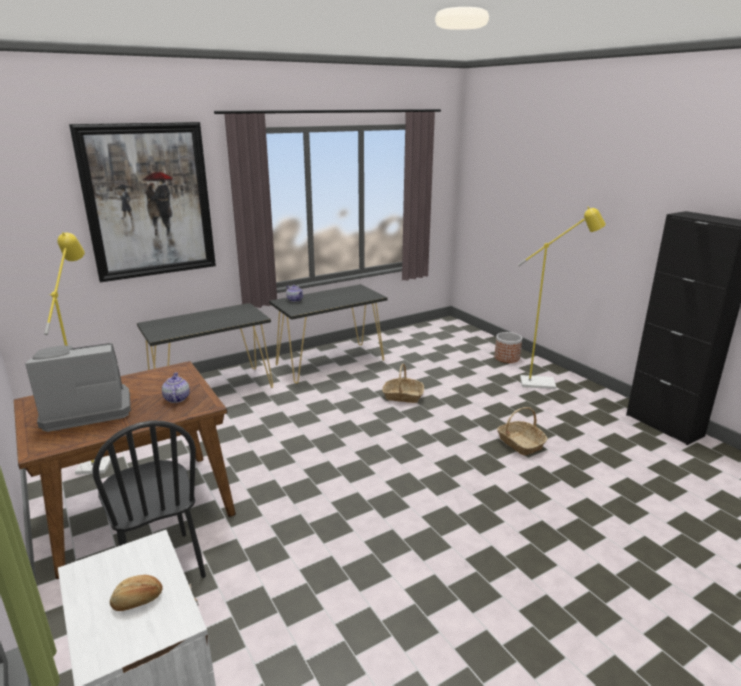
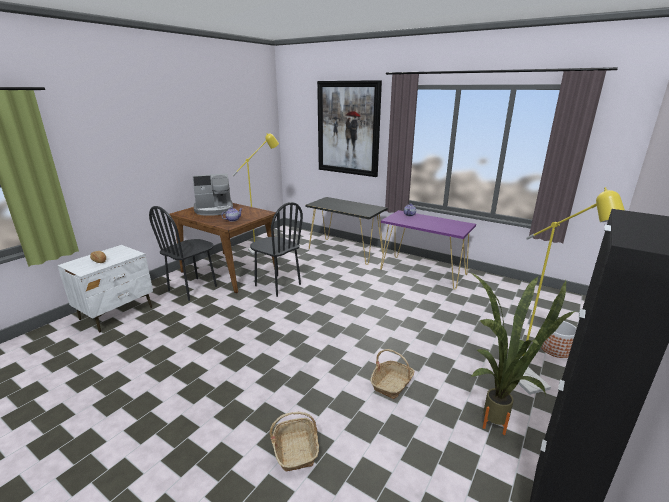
camera: 65 degrees right, 0 degrees up
(86, 409) = (214, 210): coffee machine -> coffee machine turned 120 degrees clockwise
(252, 469) = (277, 285): none -> black chair
(331, 362) = (423, 272): black console table -> purple console table
(403, 396) = (408, 310): basket -> basket (296, 449)
(578, 411) = (497, 419): none -> potted plant

